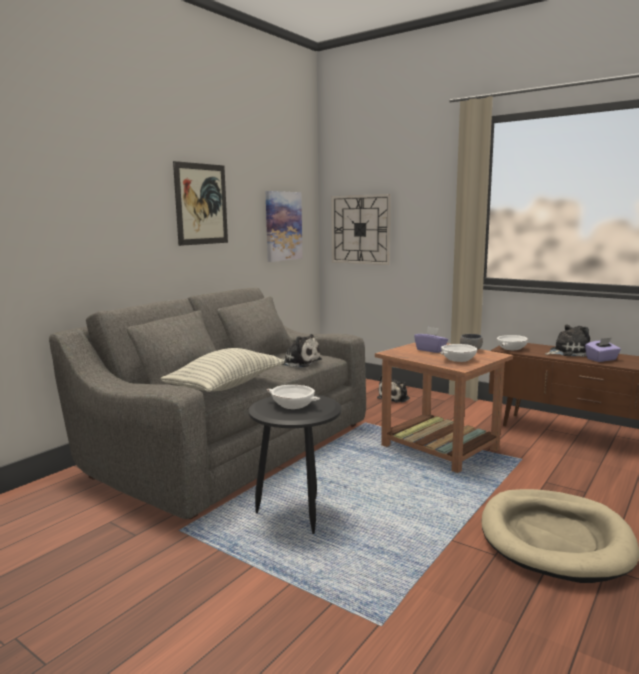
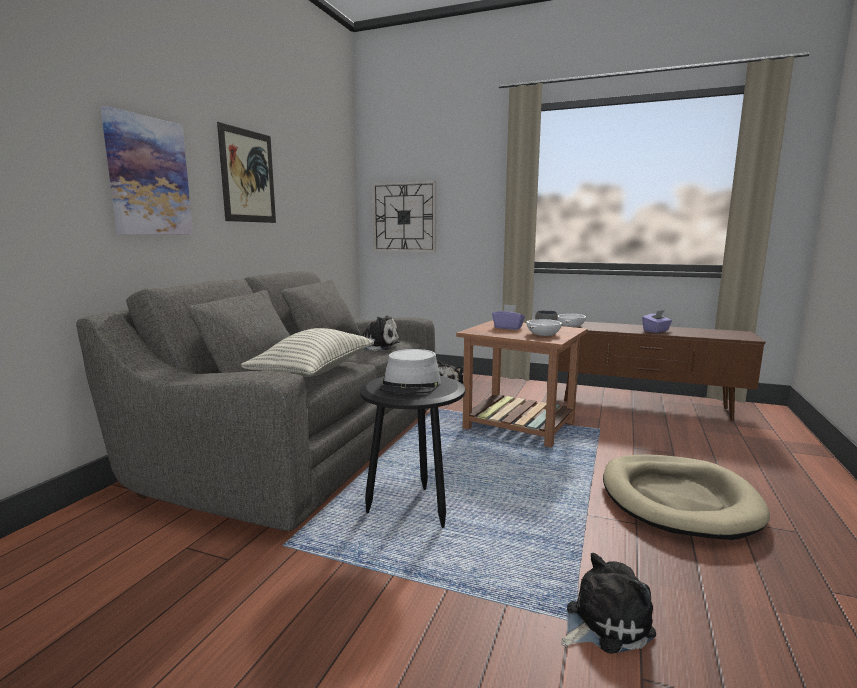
camera: 15 degrees left, 0 degrees up
(283, 226) = (327, 211): picture -> picture (148, 177)
(293, 405) = (411, 385): white bowl -> grey hat
(568, 352) = (622, 327): plush toy -> plush toy (604, 623)

